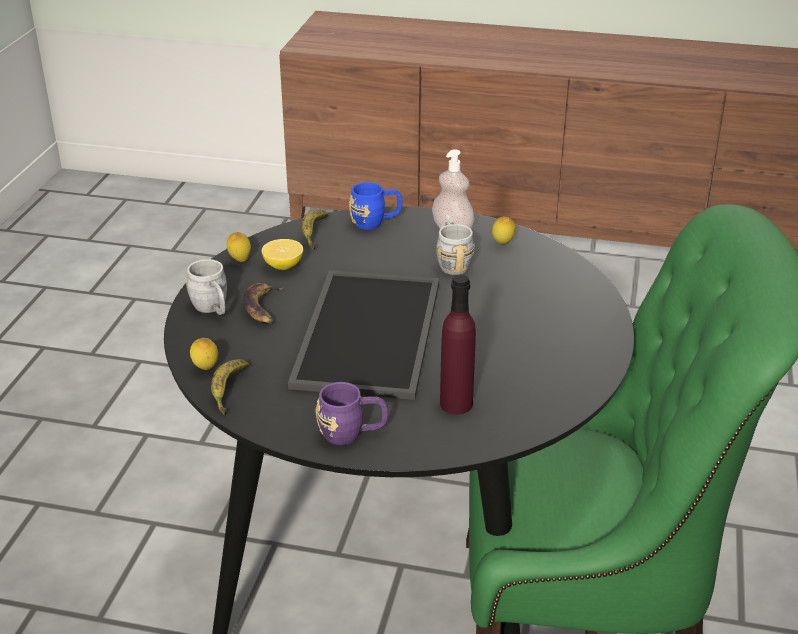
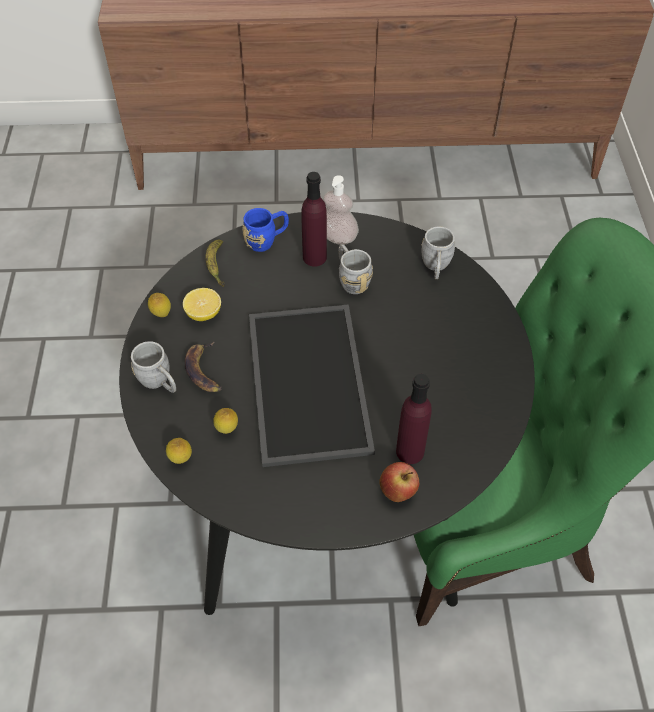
camera: 15 degrees left, 20 degrees up
(228, 391) = (211, 482): banana -> none
(352, 434) = (335, 507): purple mug -> none
(420, 241) = (314, 257): none -> purple bottle
(427, 433) = (398, 492): none -> apple
(502, 244) = (386, 247): lemon -> lemon (227, 430)
(550, 267) = (435, 267): none -> grey mug

